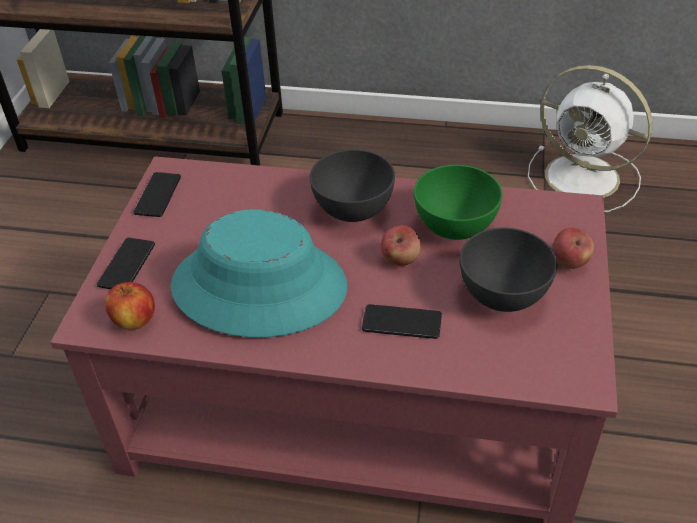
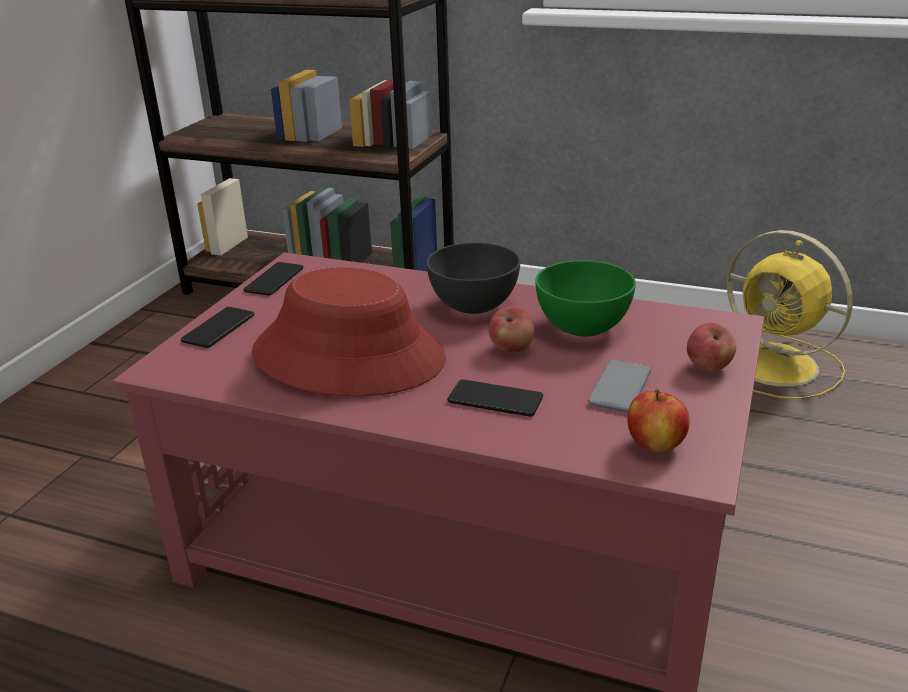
camera: 10 degrees right, 15 degrees down
(135, 320) = (206, 371): apple -> apple (655, 445)
(260, 286) = (349, 356): turquoise hat -> red hat
(502, 295) = (620, 387): grey bowl -> phone
(585, 178) = (778, 366): white fan -> yellow fan

